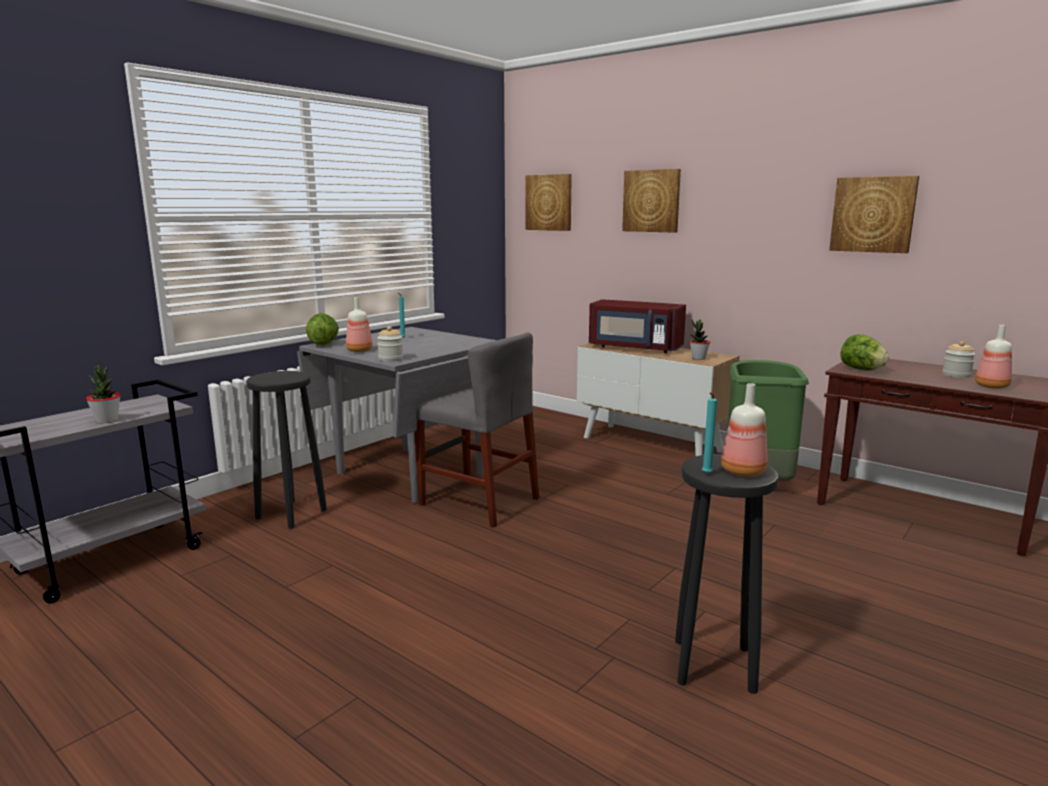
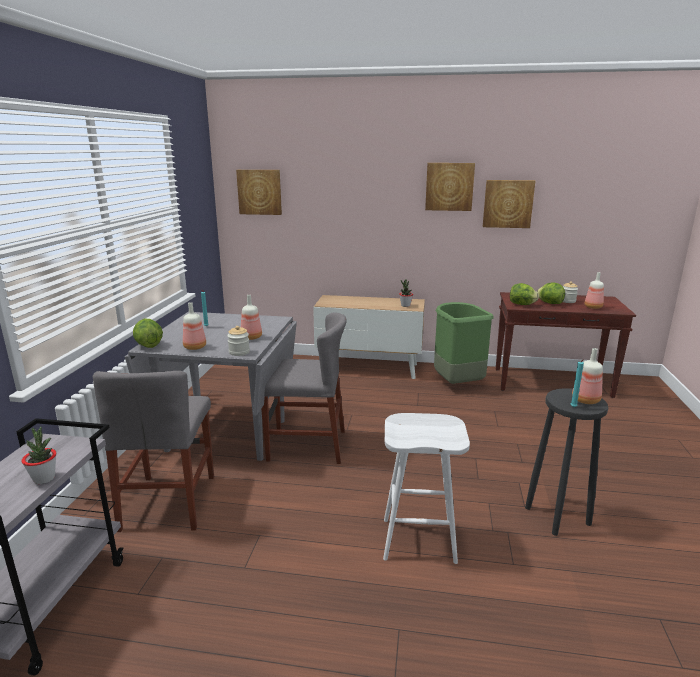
camera: 30 degrees left, 5 degrees up
(291, 514) = (169, 502): black stool -> grey chair
(426, 350) = (250, 337): none -> bottle
(490, 625) = (419, 540): none -> white stool
(634, 348) = (354, 302): red microwave -> none
(651, 201) = (351, 192): picture -> picture (449, 186)
(915, 373) = (549, 303): none -> lettuce

